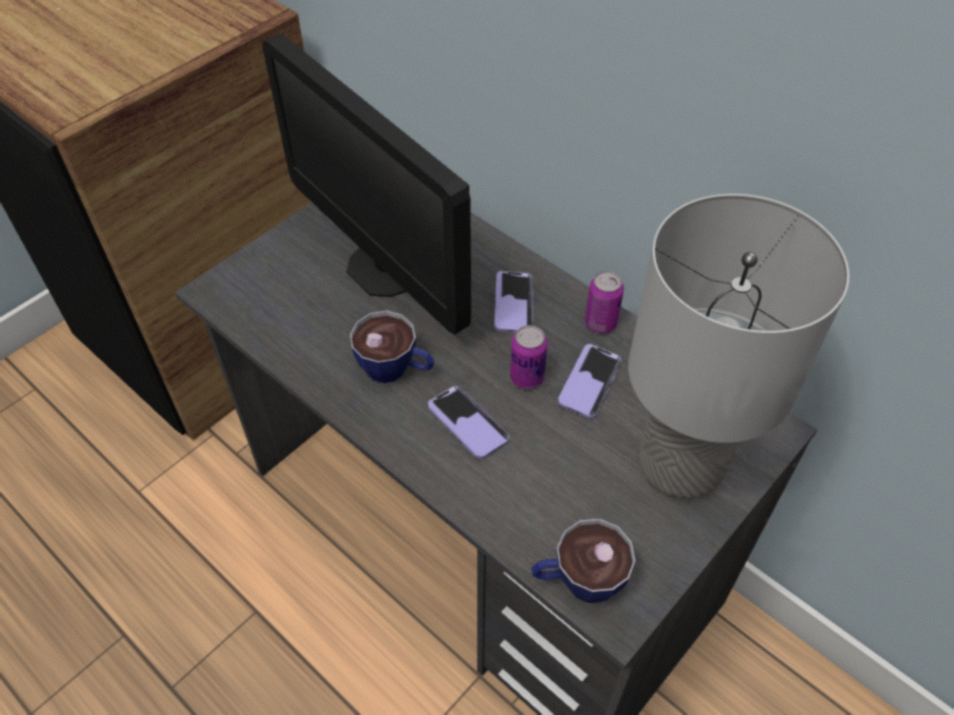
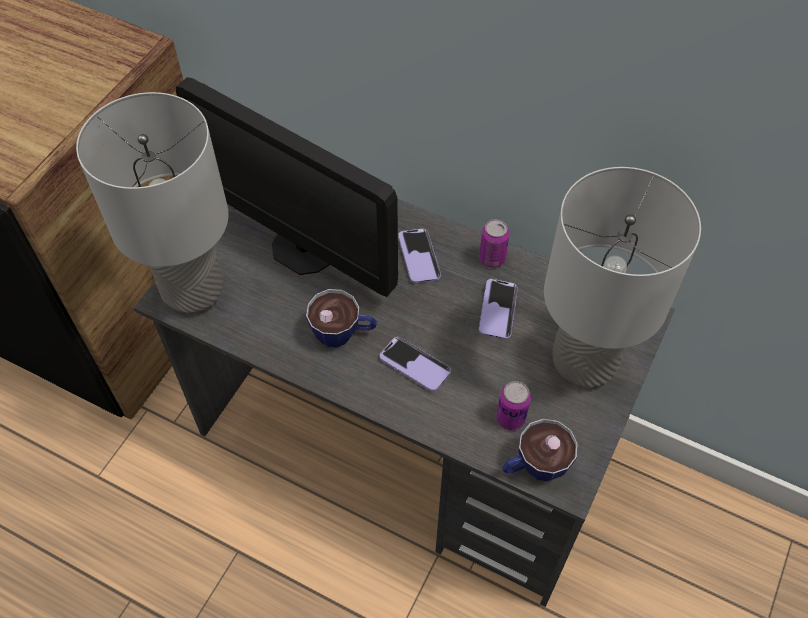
camera: 15 degrees left, 5 degrees up
(244, 290) = (193, 293): none -> grey table lamp
(527, 377) = (448, 317): can -> can (510, 418)

